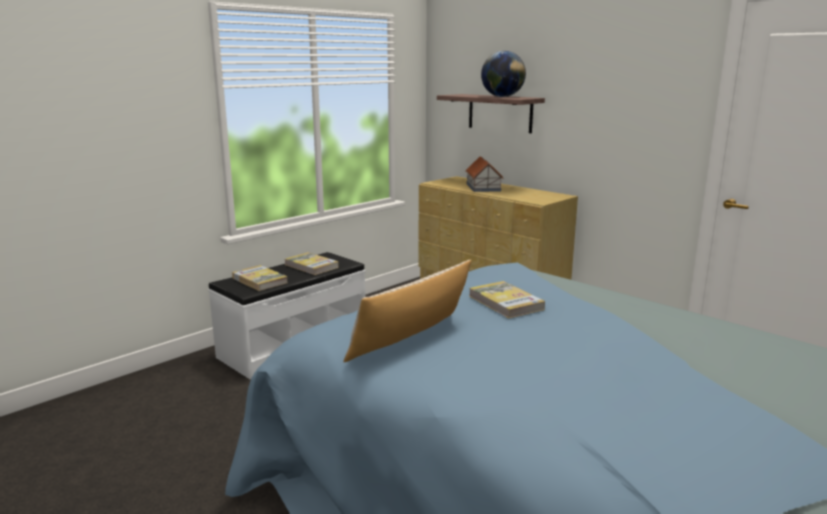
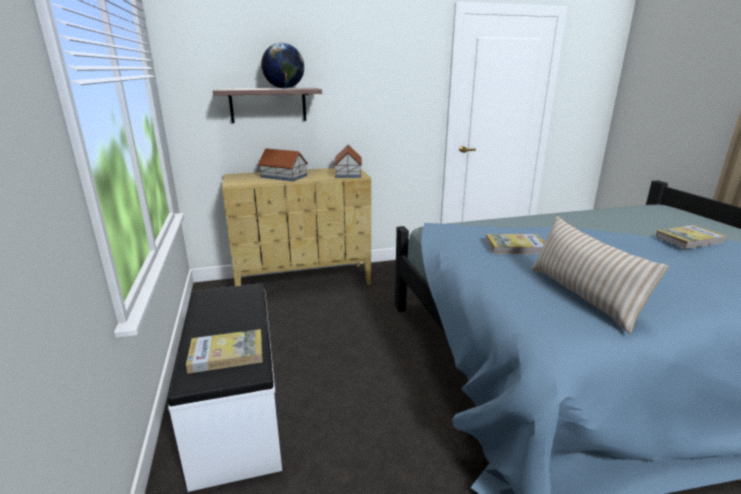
camera: 60 degrees left, 5 degrees up
(311, 266) = (228, 310): book -> book (689, 239)
(539, 198) = (348, 173): none -> toy house

